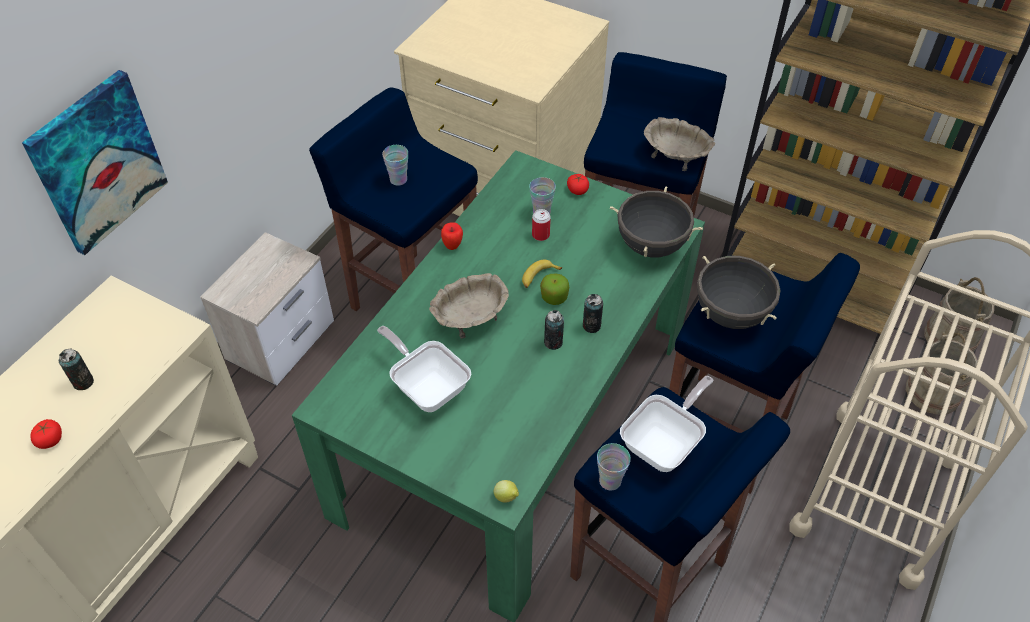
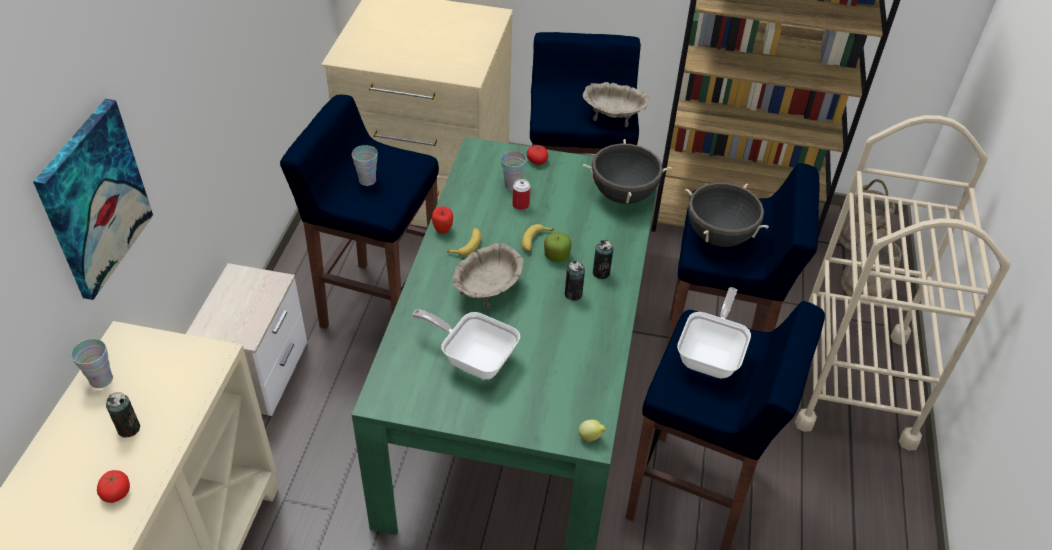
camera: 20 degrees left, 5 degrees down
(469, 266) = (467, 245): none -> banana
(610, 481) = (679, 398): cup -> cup (101, 380)

